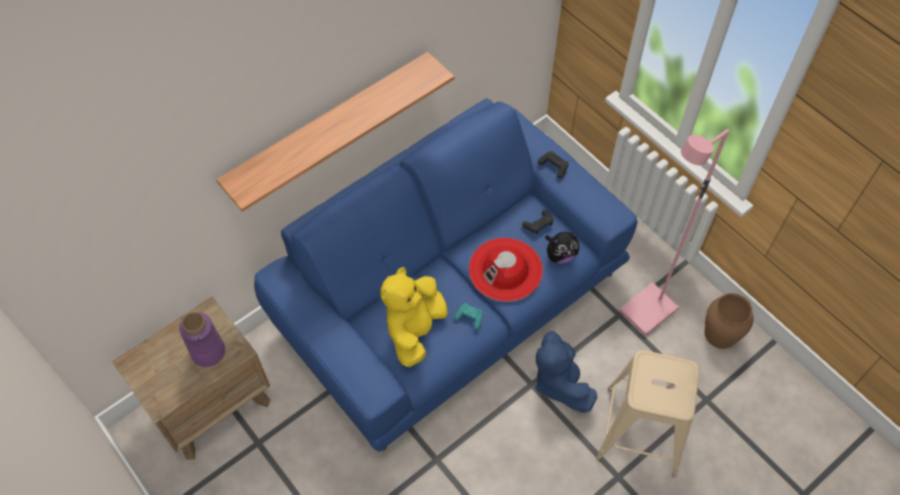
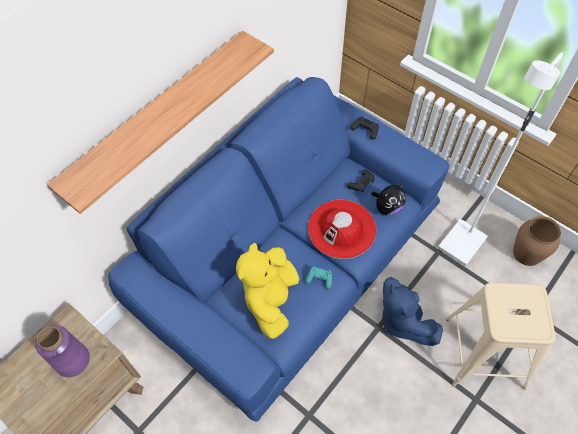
camera: 10 degrees left, 0 degrees up
(648, 312) = (462, 244): pink floor lamp -> white floor lamp

